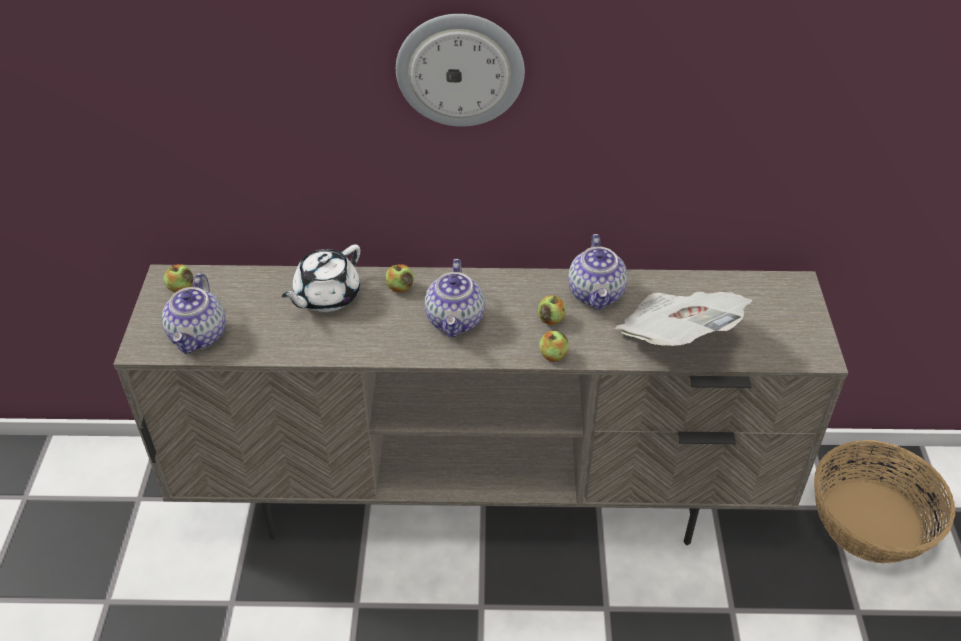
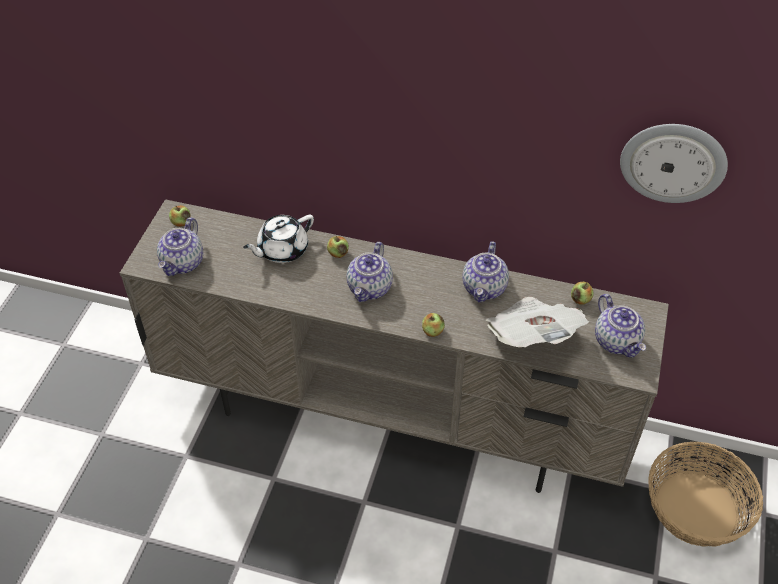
camera: 15 degrees right, 5 degrees up
(460, 69) = (394, 105): wall clock -> wall clock (673, 162)
(551, 319) = (442, 302): apple -> apple (580, 299)
(777, 323) = (617, 341): none -> teapot

